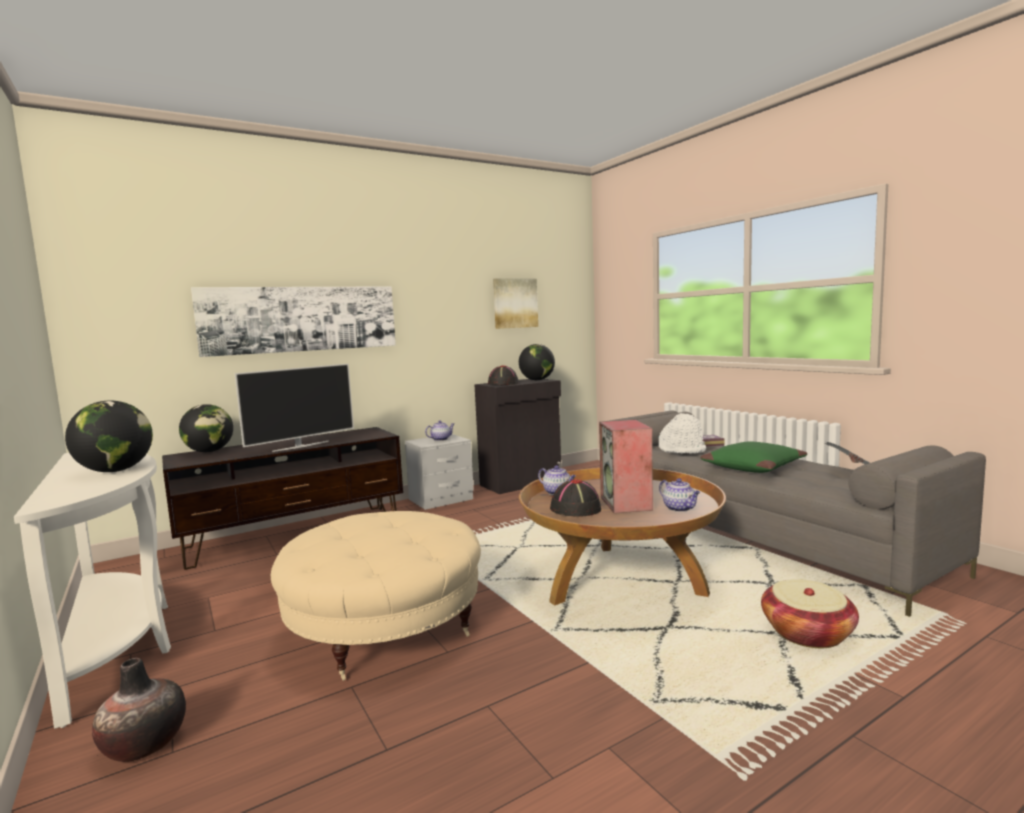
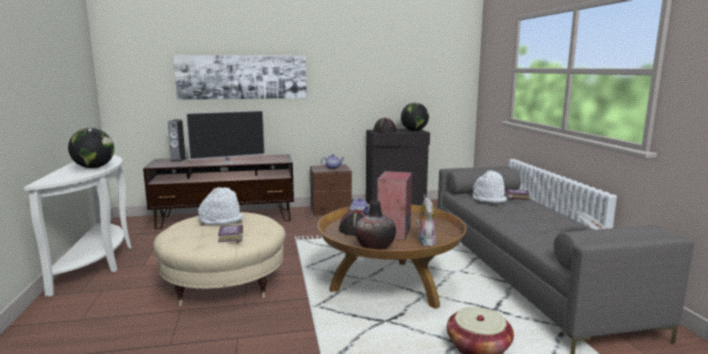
camera: 20 degrees right, 5 degrees up
(144, 745) = (73, 313): vase -> vase (375, 246)
(209, 451) = (178, 159): globe -> speaker
(368, 526) = (221, 220): none -> white hat
(415, 547) = (230, 236): none -> book
(441, 499) = (330, 210): grey nightstand -> brown nightstand
(515, 303) = (405, 69): picture -> none
(680, 508) = (425, 242): teapot -> plush toy
(752, 467) = (521, 220): green pillow -> none

